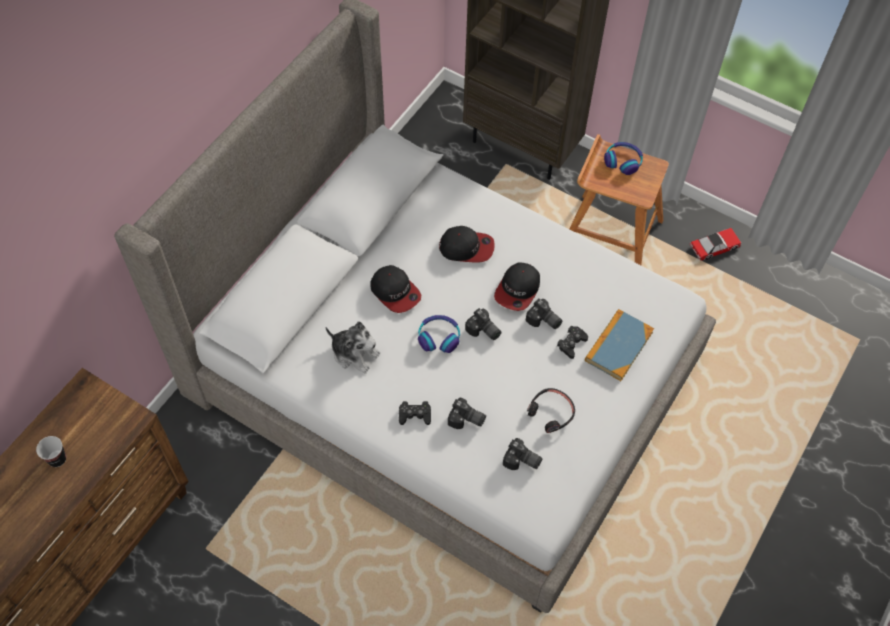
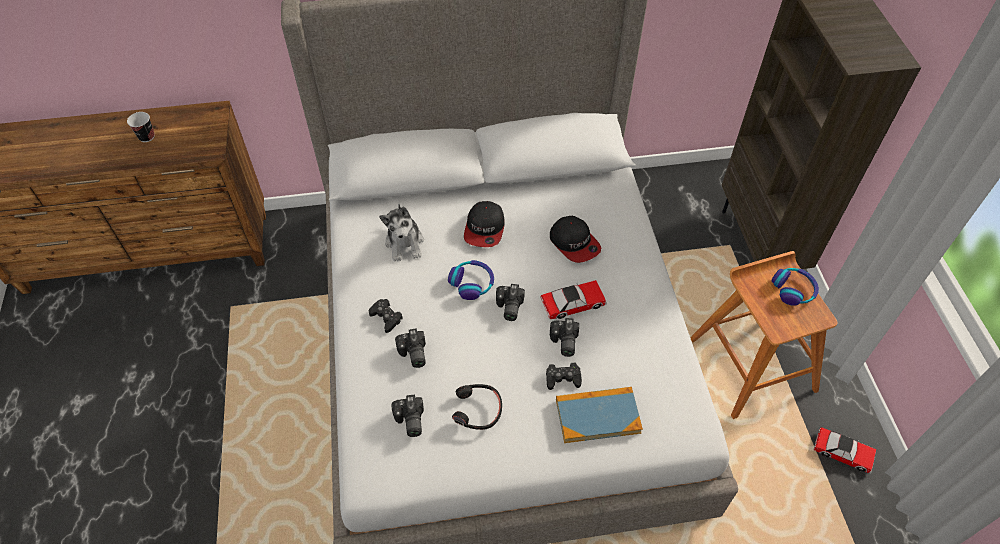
camera: 50 degrees right, 5 degrees down
(518, 290) = (573, 303): cap -> toy car

